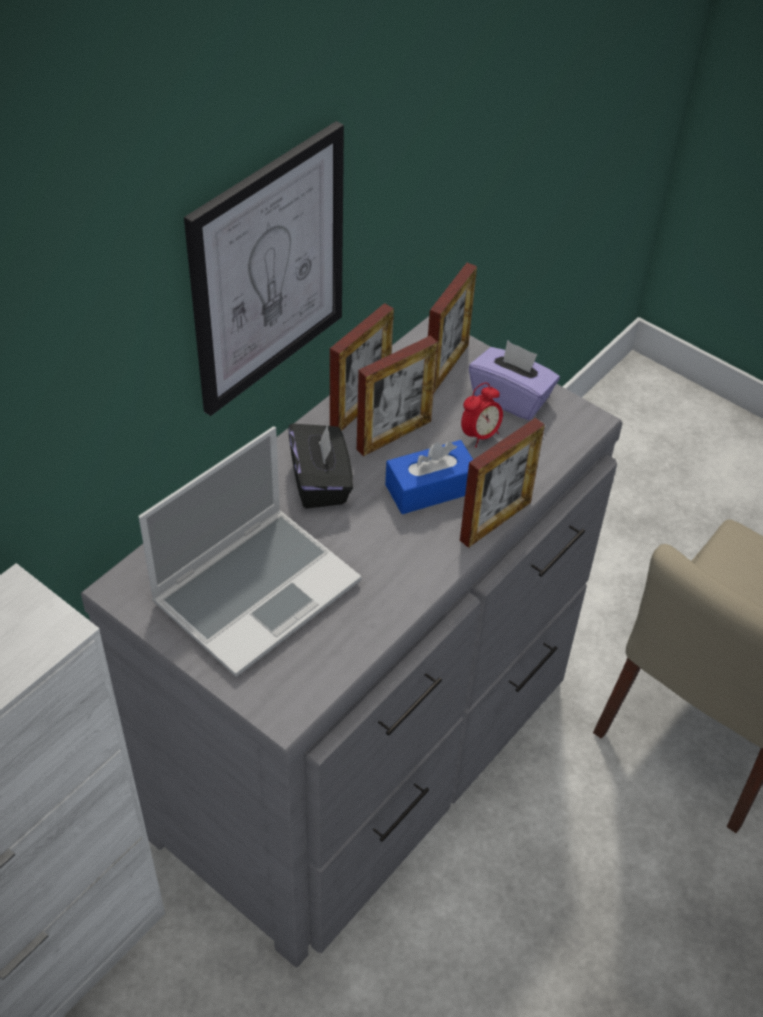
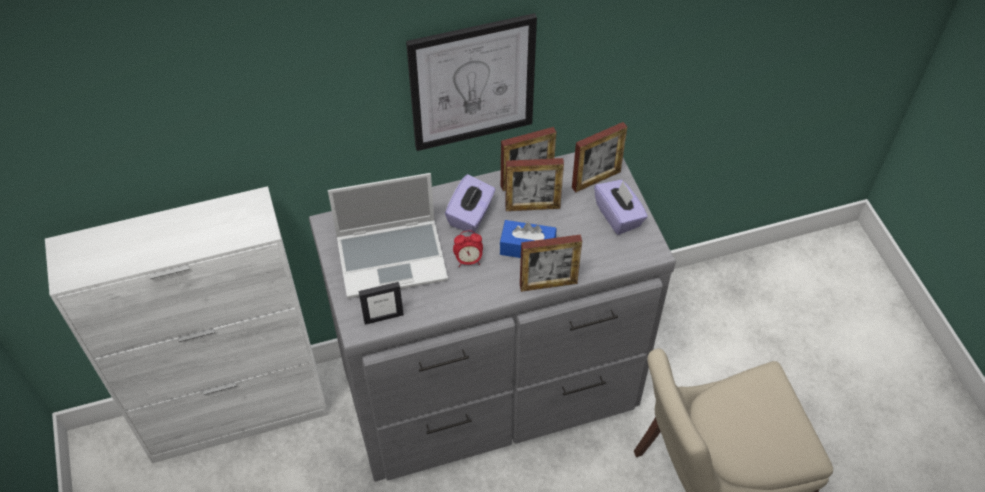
camera: 35 degrees right, 5 degrees up
(308, 677) = (383, 317): none -> picture frame
(320, 482) = (471, 215): black tissue box -> purple tissue box
(480, 435) = (581, 230): alarm clock -> alarm clock (468, 260)

